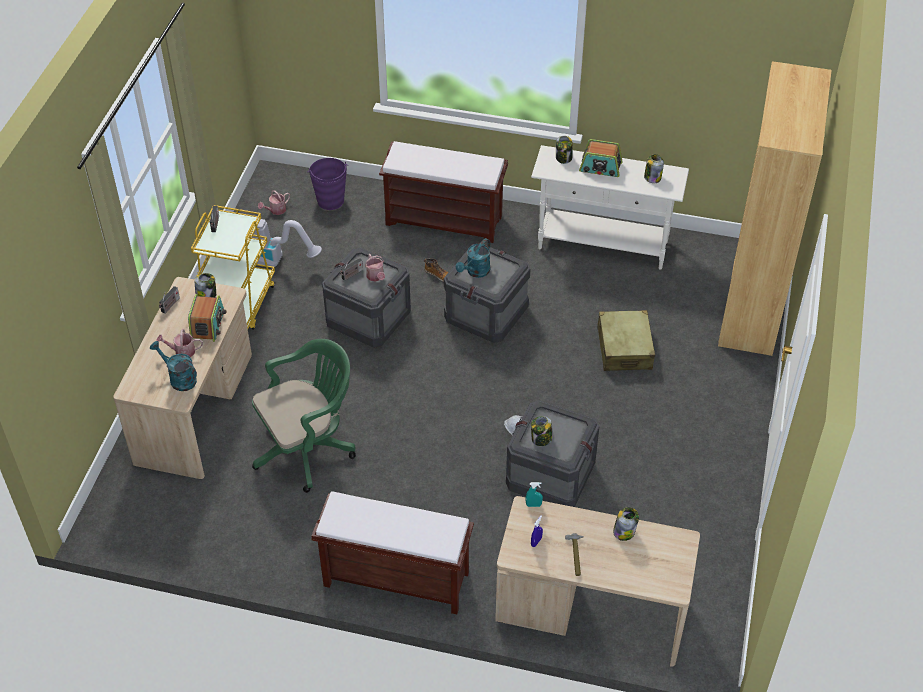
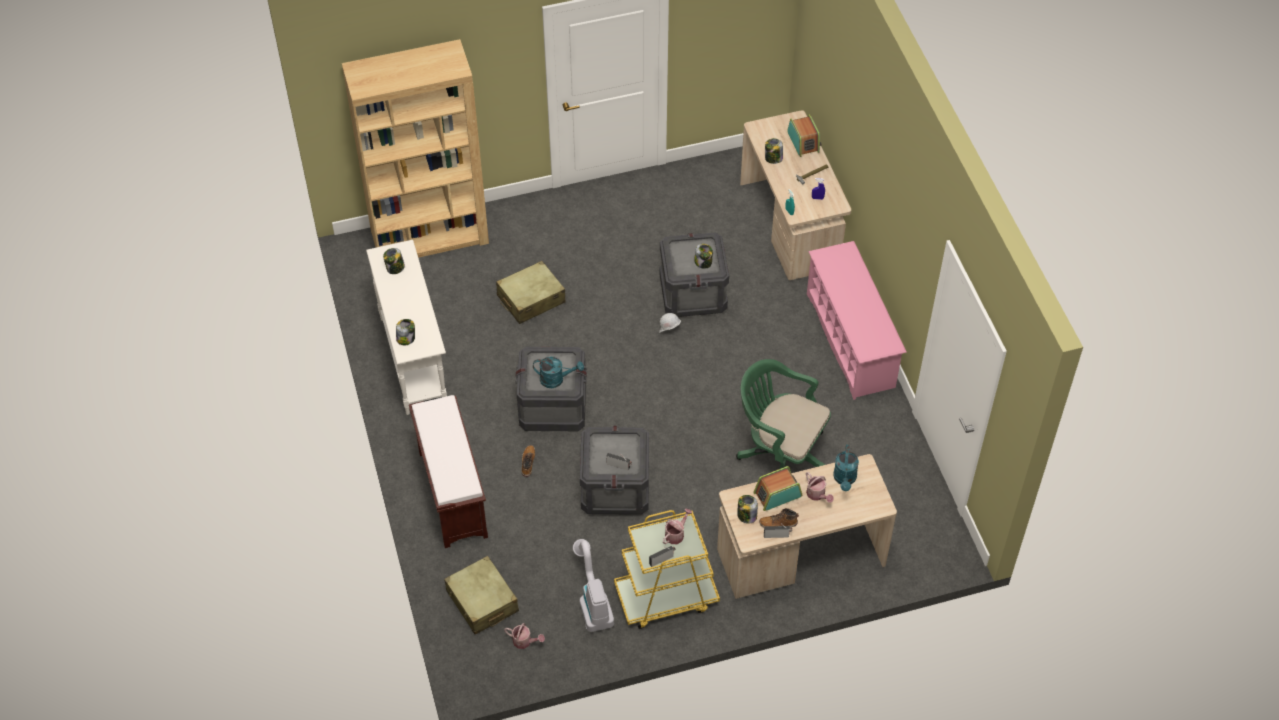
camera: 120 degrees left, 5 degrees up
(180, 311) = (778, 524): none -> boot
(330, 201) = (482, 601): purple bucket -> beige suitcase
(376, 277) = (610, 446): watering can -> watering can (676, 534)
(395, 579) = (850, 341): brown bench -> pink shoe rack
(600, 167) = (403, 308): radio -> radio (803, 141)

